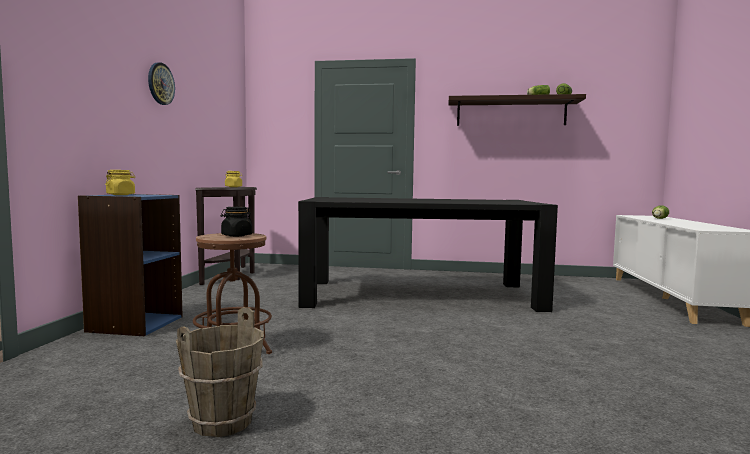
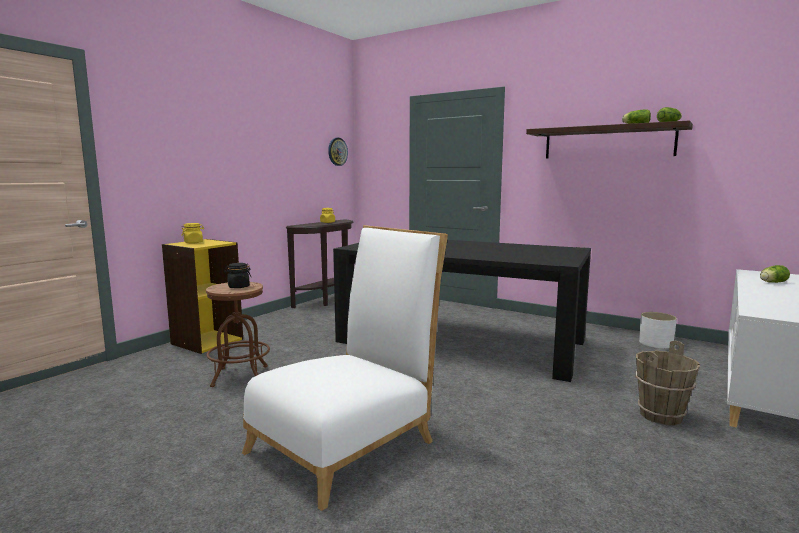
camera: 25 degrees right, 5 degrees up
(135, 324) = (207, 341): blue bookcase -> yellow bookcase
(160, 84) = (247, 142): wall clock -> wall clock (337, 151)
(223, 422) = (165, 435): brown bucket -> brown bucket (661, 416)
(448, 385) = (349, 442): none -> white chair
(566, 281) = (656, 343): none -> white planter

